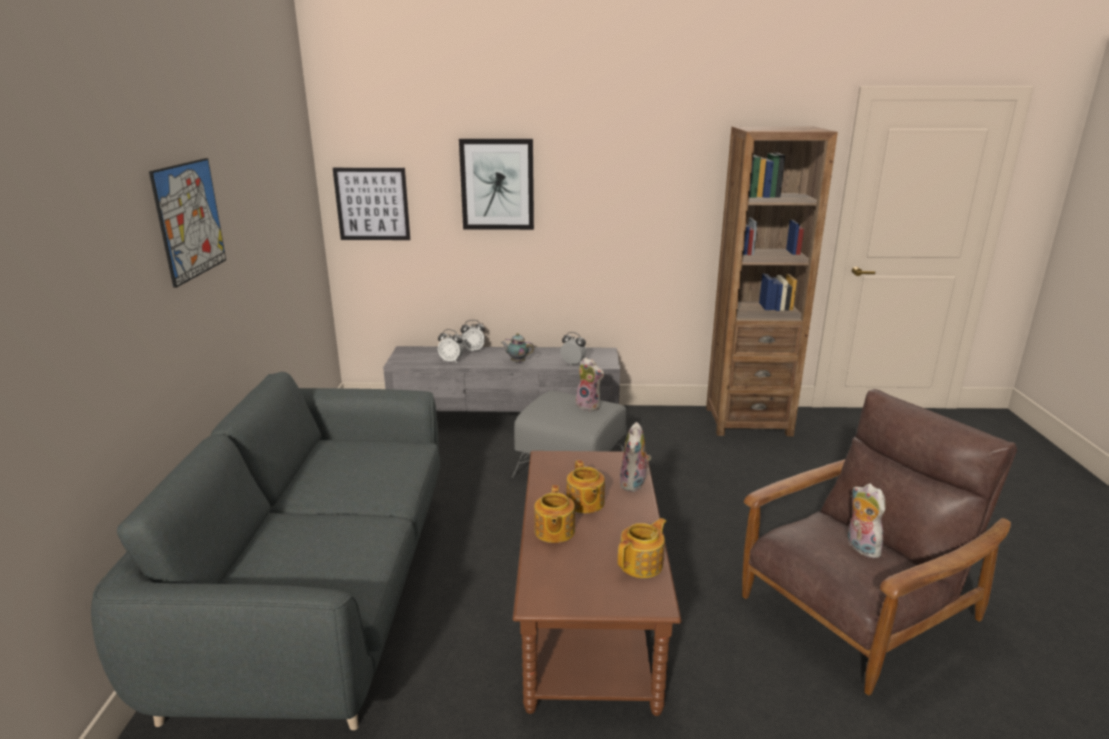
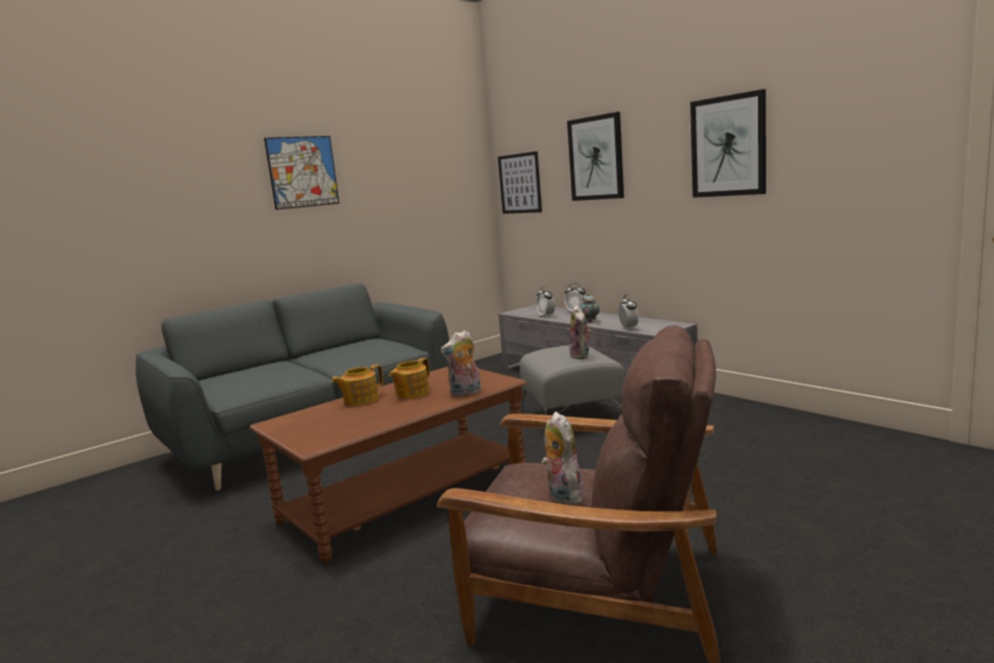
camera: 50 degrees right, 10 degrees down
(642, 564) = (356, 428): teapot -> none
(657, 188) = (728, 146): none -> picture
(748, 421) = (823, 432): brown bookcase -> none
(860, 547) = (562, 495): plush toy -> plush toy turned 45 degrees counterclockwise

